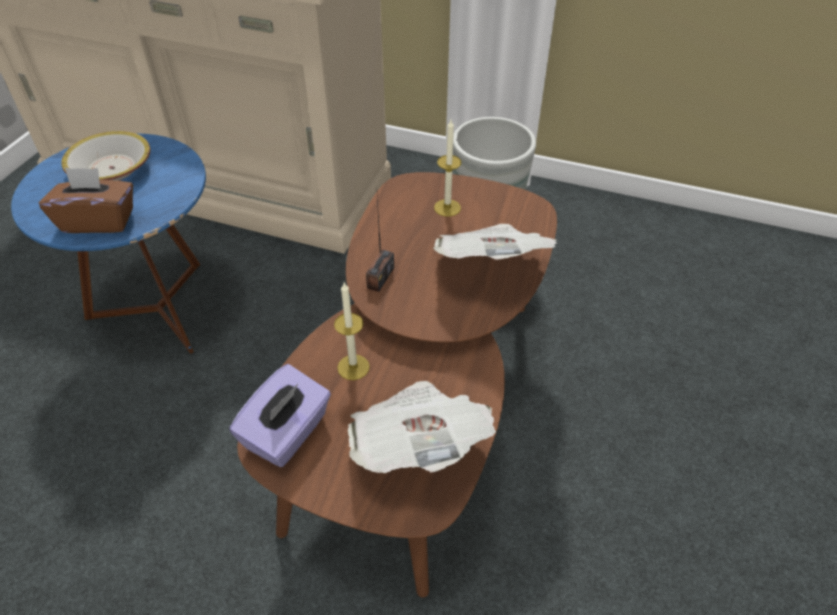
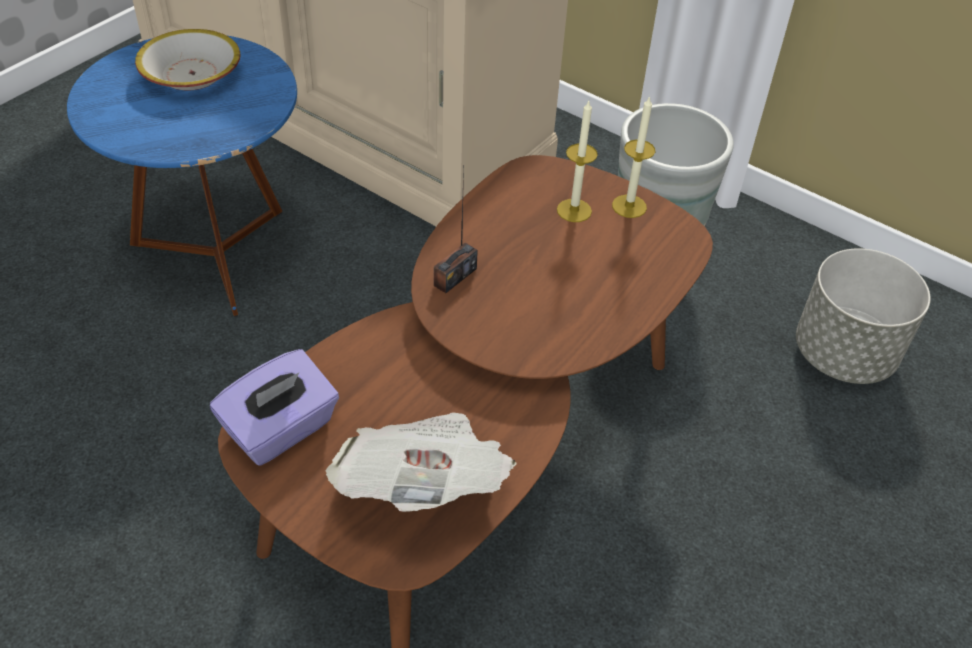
camera: 15 degrees right, 0 degrees up
(99, 221) = (155, 132): brown tissue box -> none
(353, 367) = (385, 375): candle -> candle (629, 206)
(491, 265) = (597, 295): newspaper -> none
(639, 269) = (844, 354): none -> grey planter

